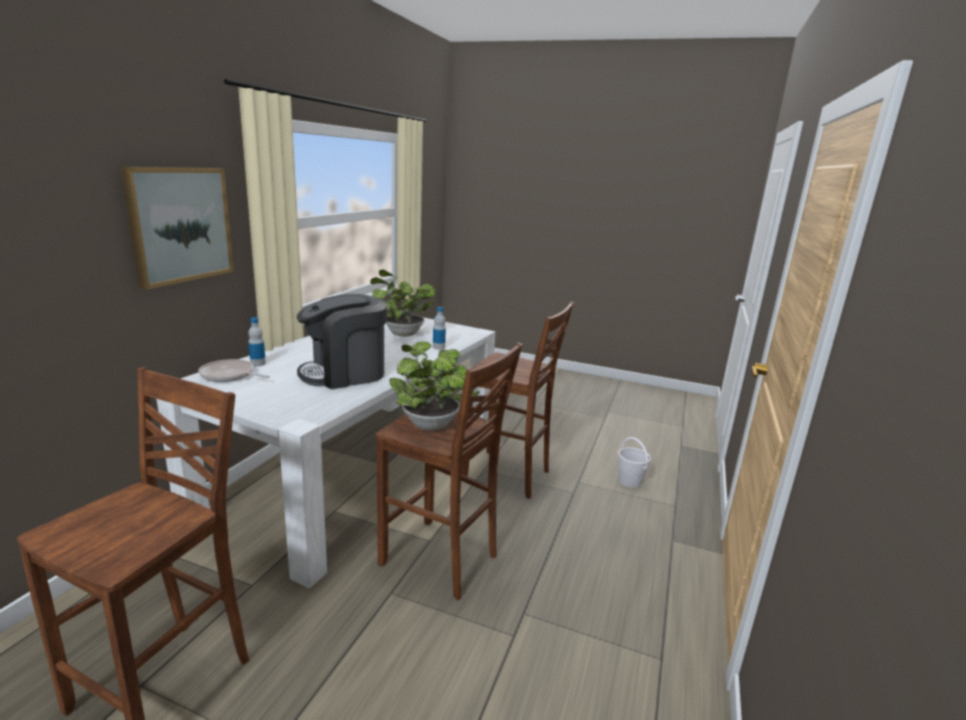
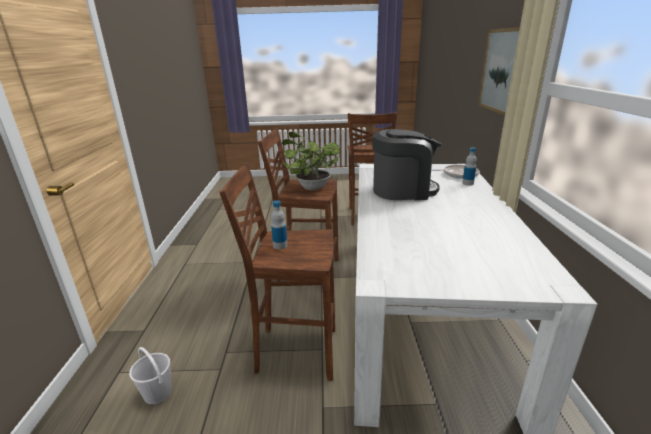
camera: 160 degrees right, 5 degrees up
(345, 373) = (403, 190): coffee machine -> coffee machine turned 45 degrees clockwise
(401, 333) = (453, 245): potted plant -> none
(438, 347) = (382, 235): bottle -> bottle (280, 245)

